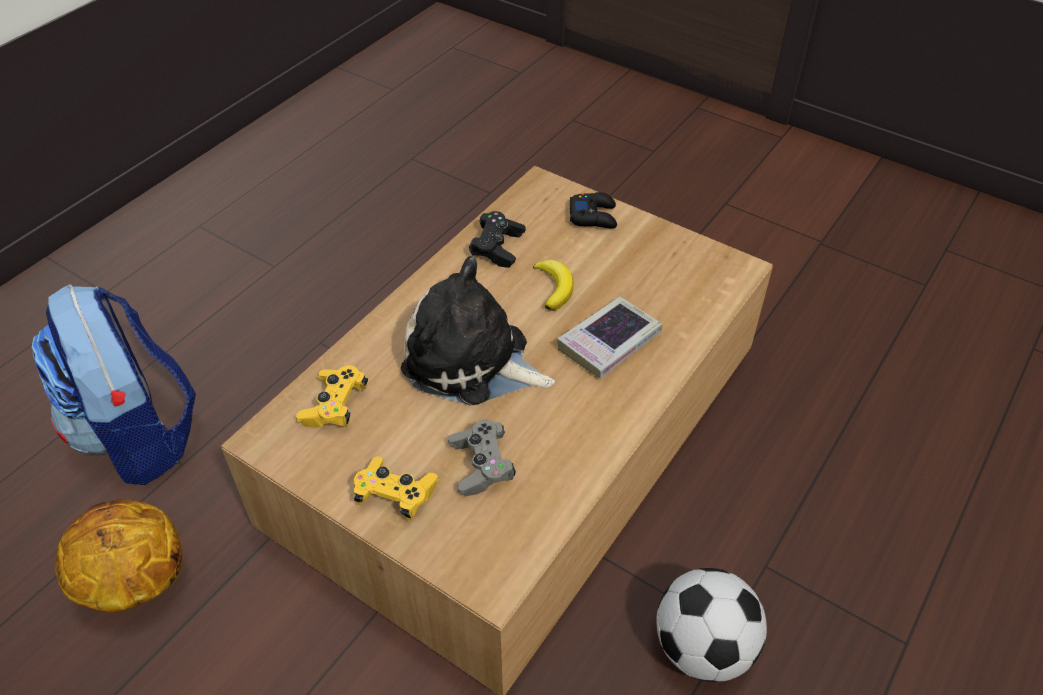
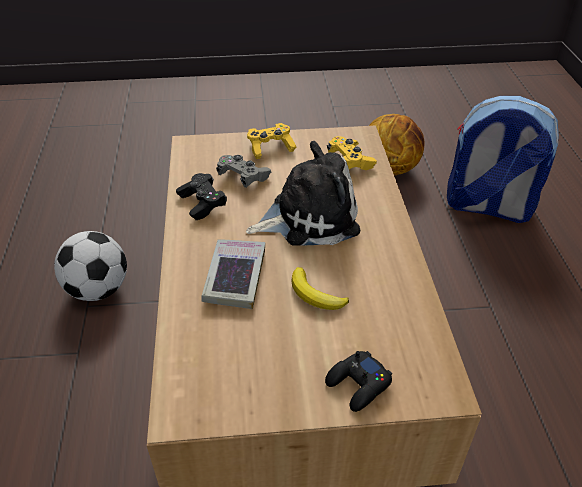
camera: 140 degrees right, 5 degrees down
(497, 248) = (393, 300): black game controller -> black game controller (202, 203)

